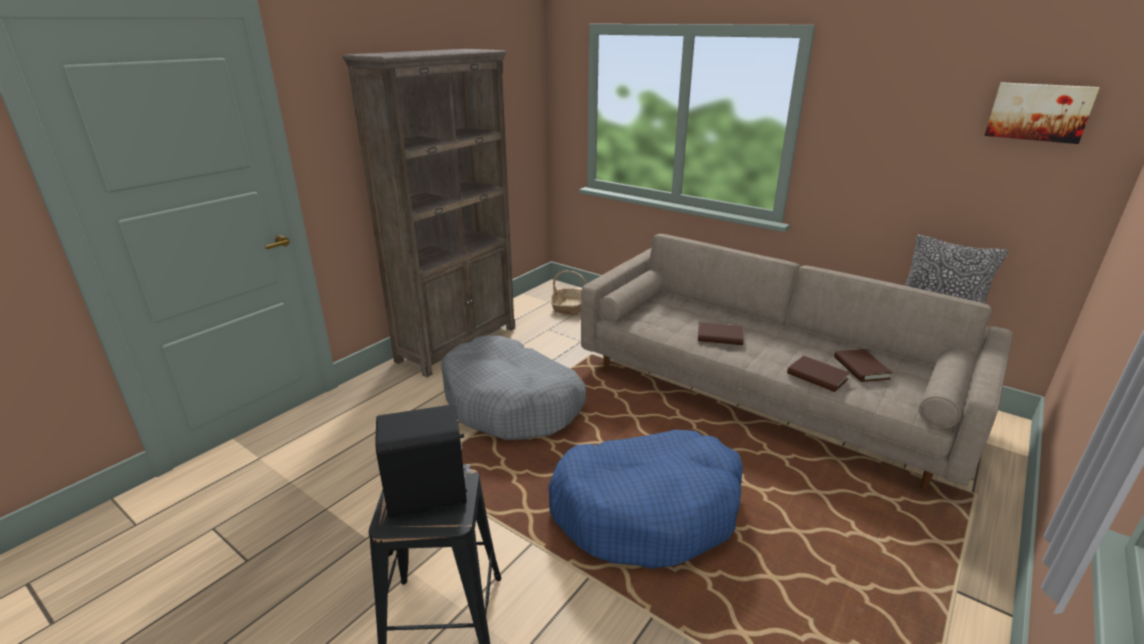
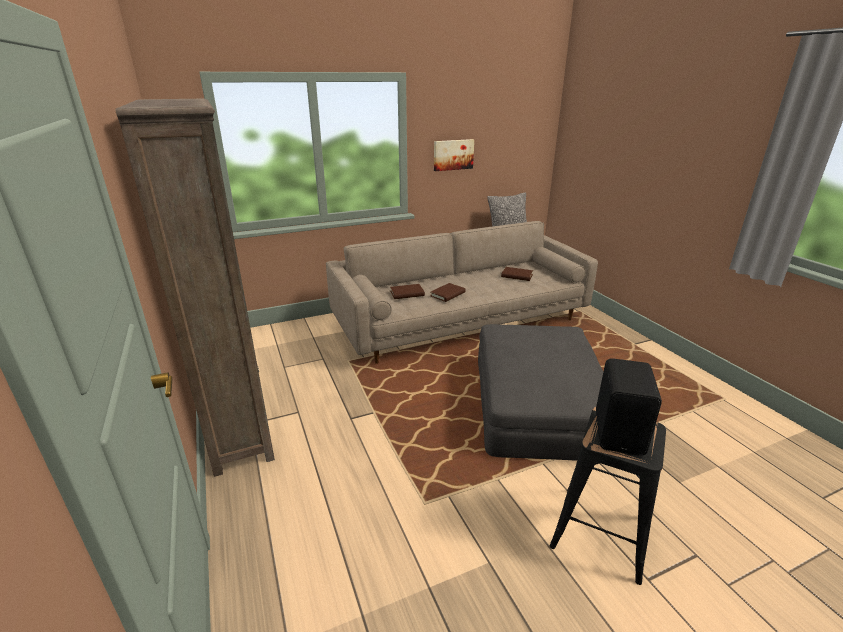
camera: 60 degrees left, 0 degrees up
(512, 403) = (373, 421): grey dog bed -> none
(571, 306) = (264, 344): basket -> none
(647, 510) = (538, 403): blue dog bed -> grey ottoman
(817, 376) = (515, 288): brown book -> brown book (407, 293)
(1039, 112) = (520, 118): picture -> picture (453, 154)

